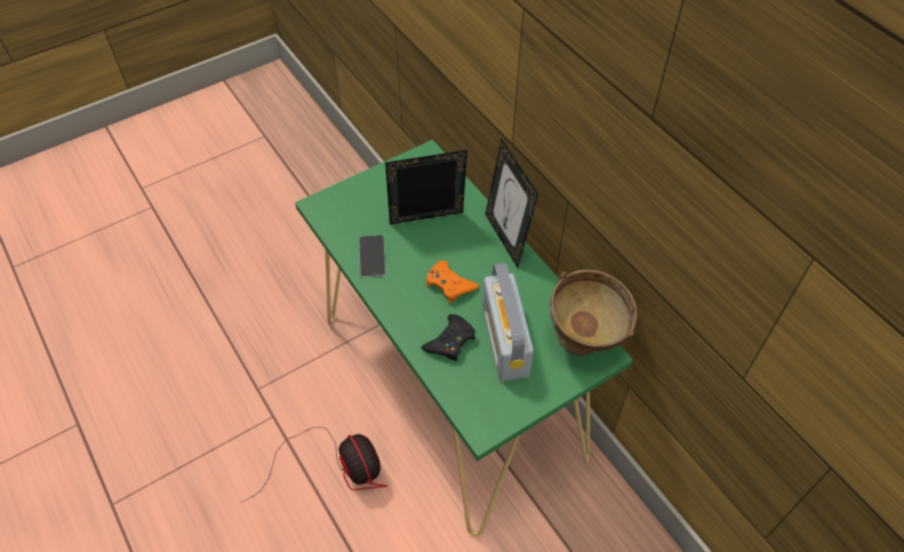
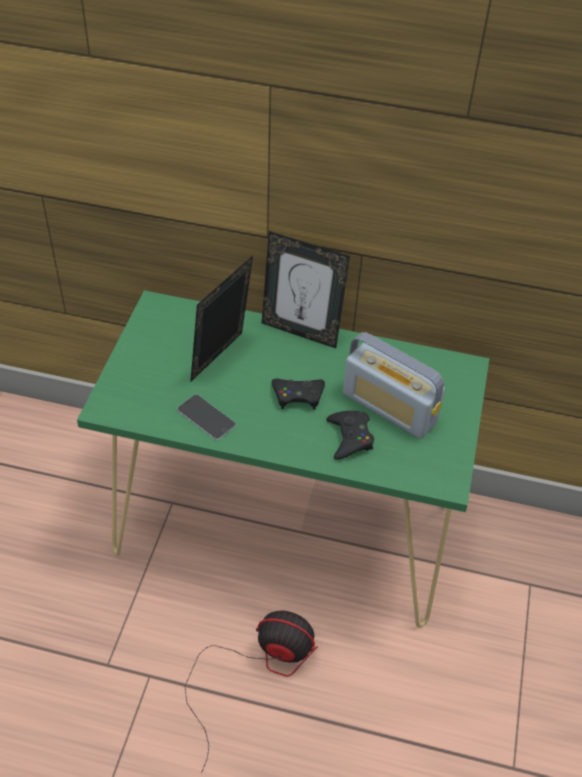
camera: 45 degrees left, 5 degrees down
(449, 284) = (298, 395): orange game controller -> black game controller
(586, 343) = (447, 369): brown bowl -> none

